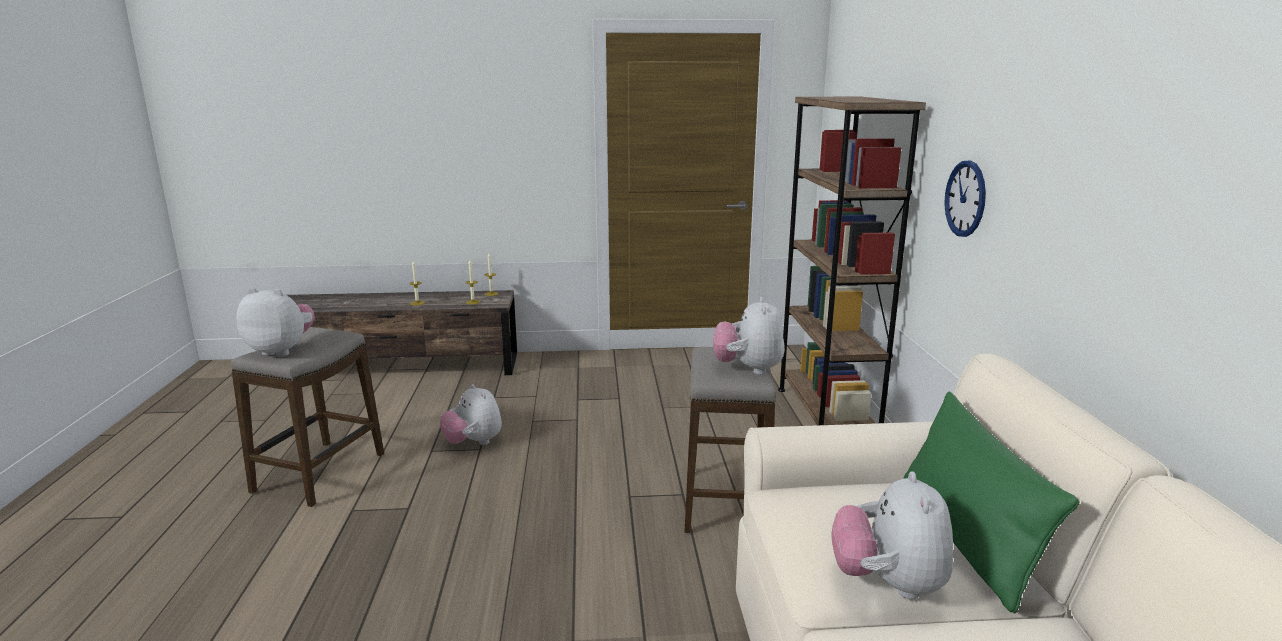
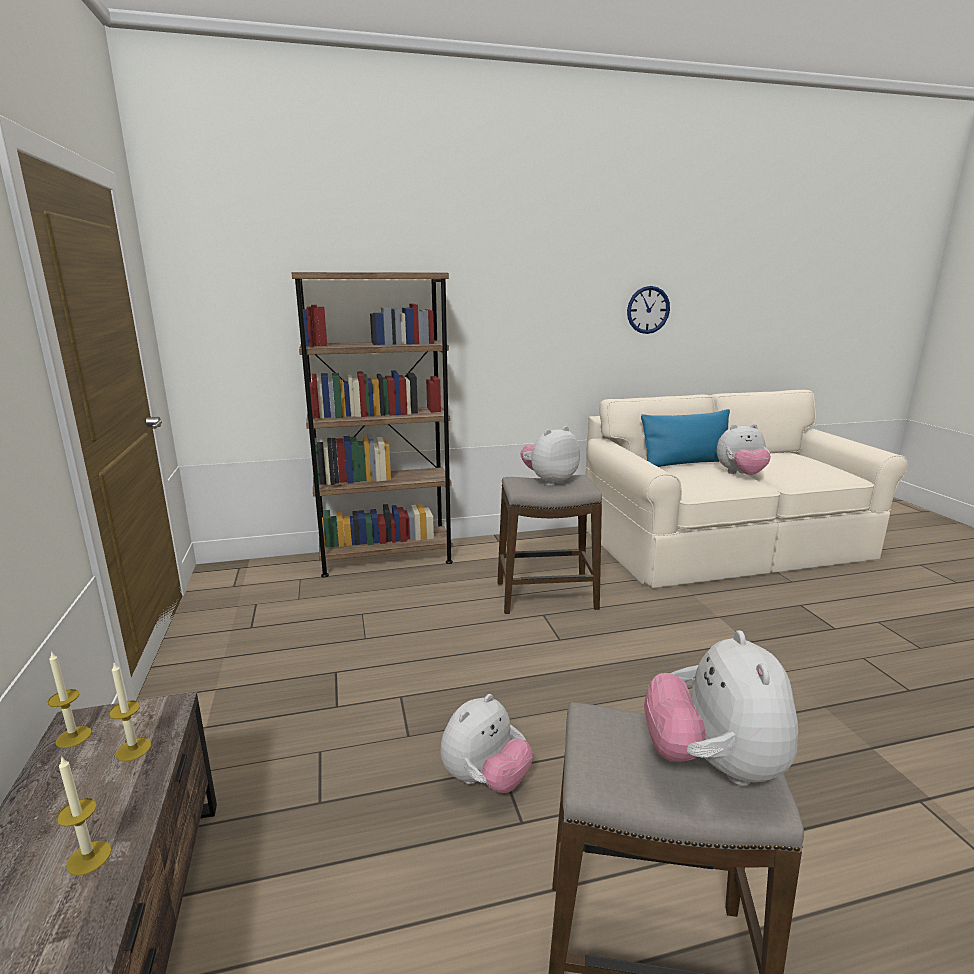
camera: 100 degrees left, 0 degrees up
(748, 369) = (549, 481): plush toy -> plush toy turned 150 degrees clockwise
(965, 198) = (504, 333): wall clock -> wall clock (648, 310)
(965, 538) = (686, 463): green pillow -> blue pillow

